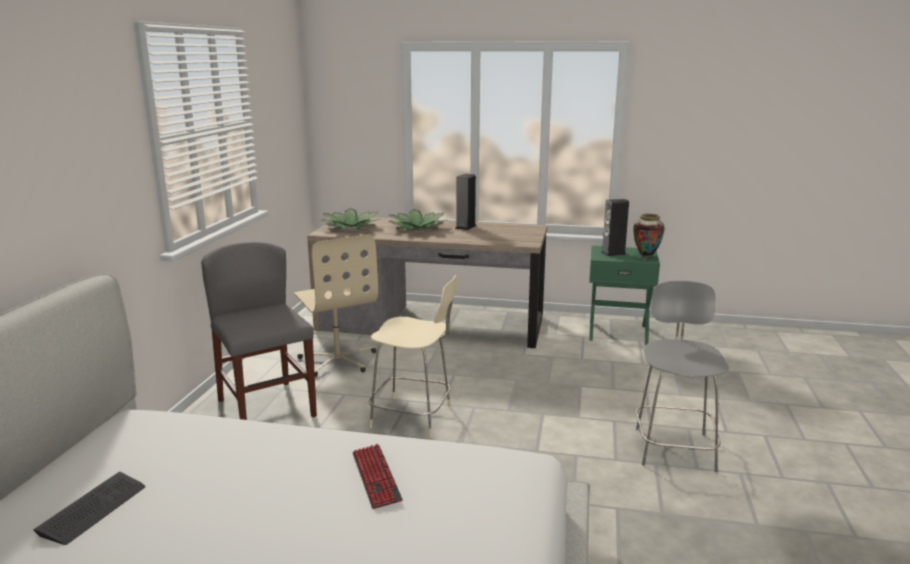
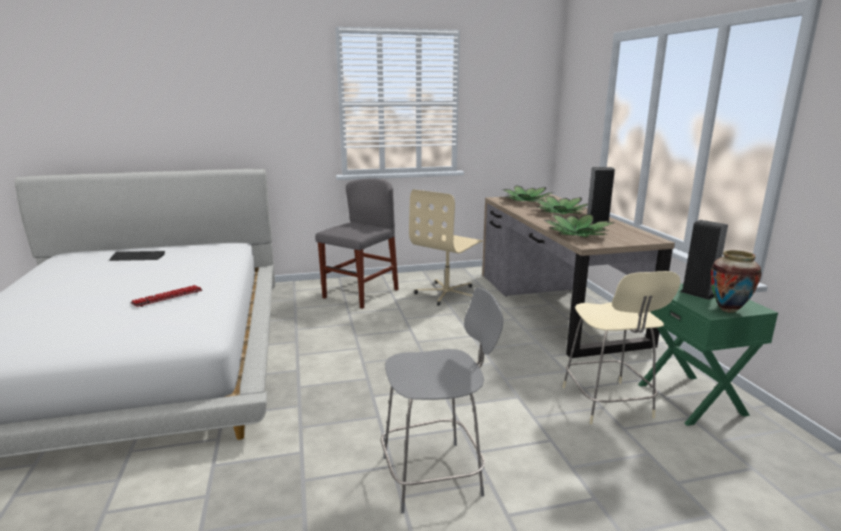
camera: 65 degrees right, 0 degrees up
(414, 417) = (387, 337): beige chair -> beige chair (608, 404)
(495, 239) = (577, 234): none -> potted plant

